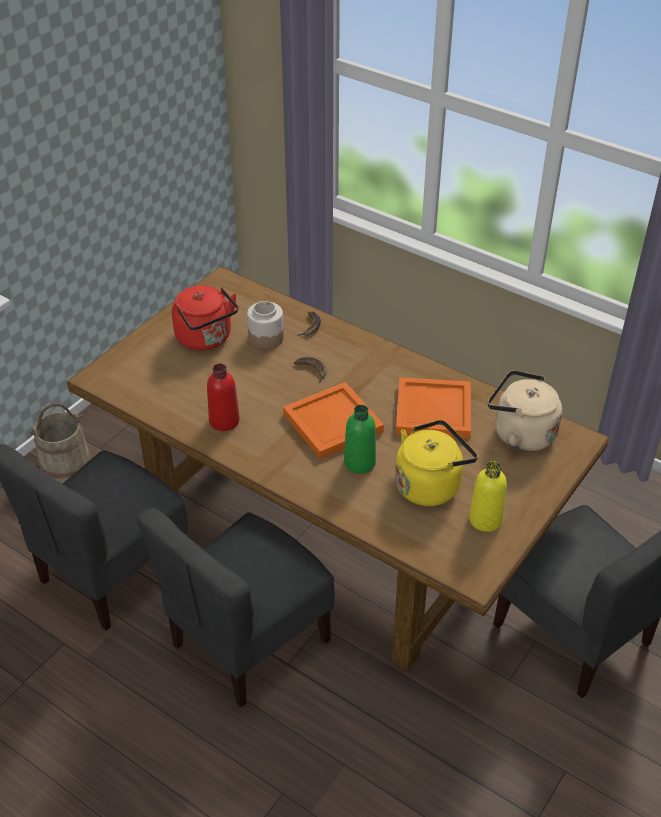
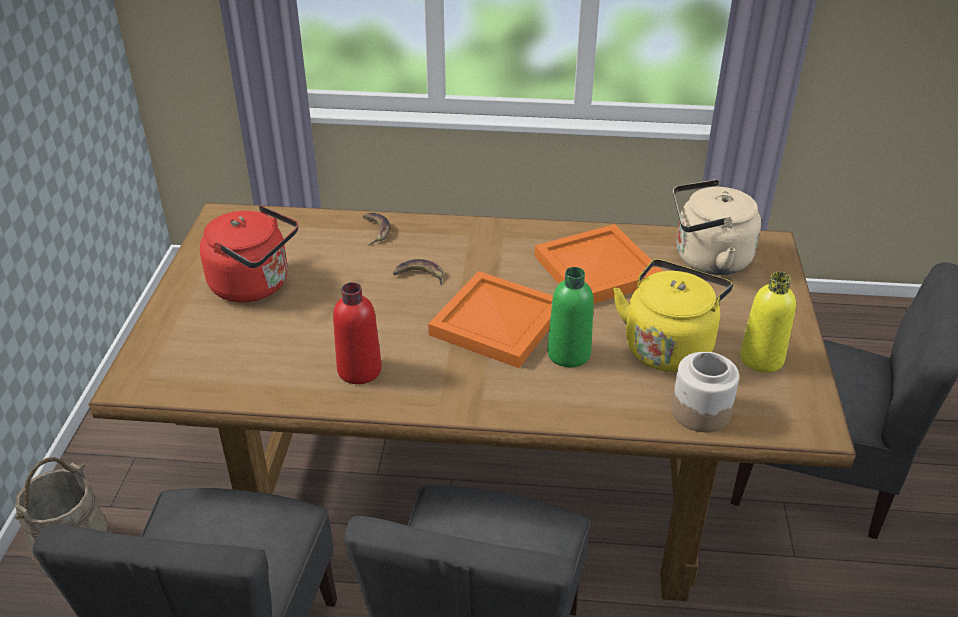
camera: 30 degrees left, 5 degrees down
(266, 338) = (332, 259): jar -> jar (700, 411)

